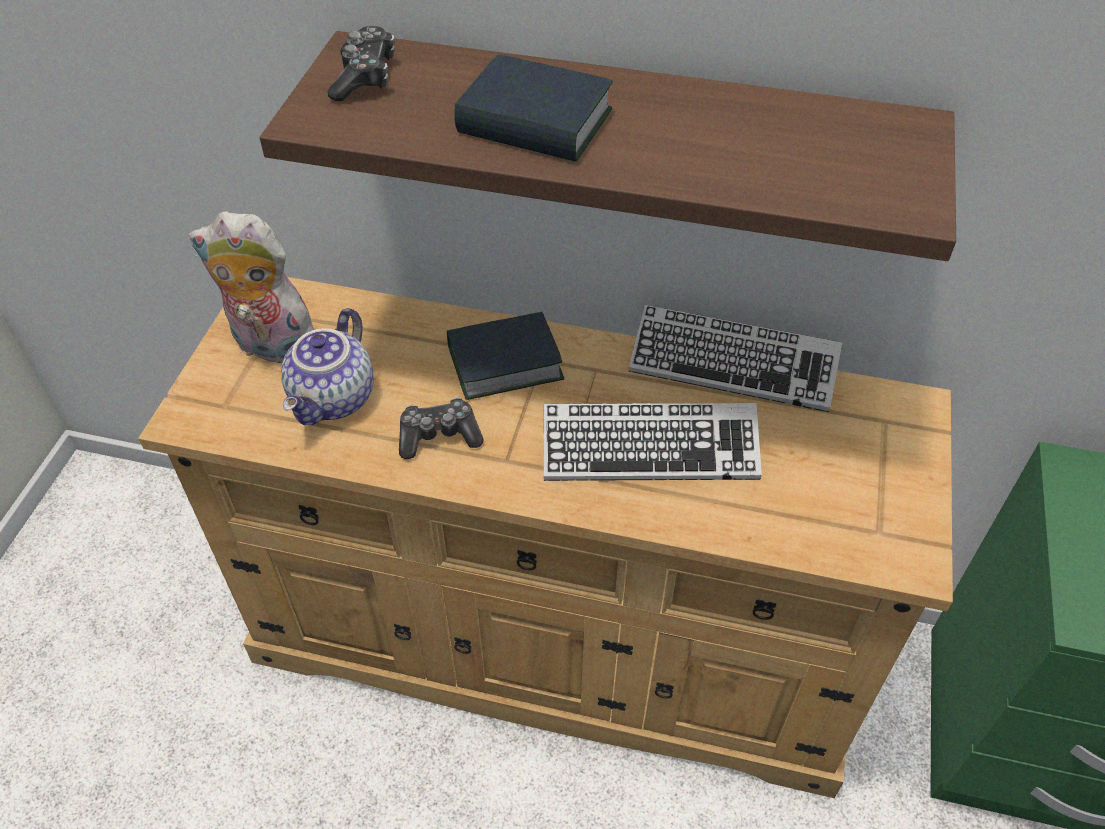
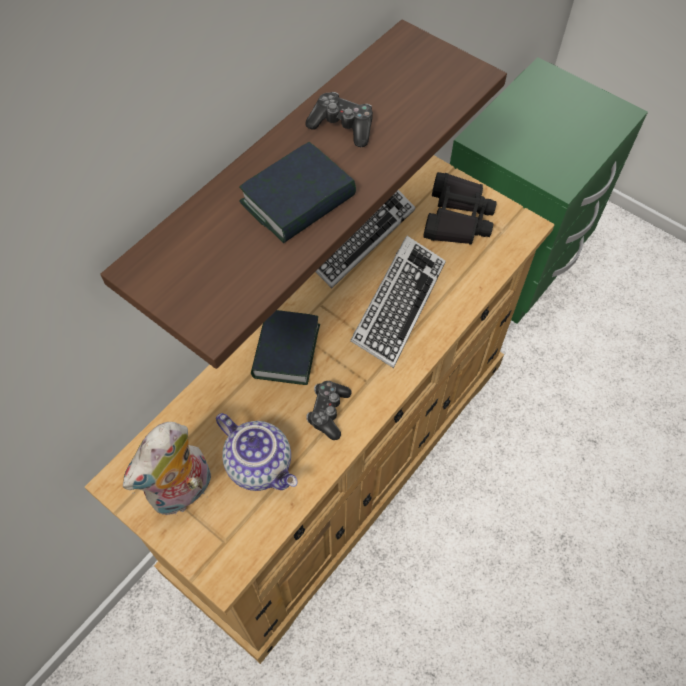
camera: 65 degrees left, 10 degrees up
(364, 77) = (180, 274): game controller -> game controller (342, 126)
(854, 467) = (457, 218): none -> black binoculars

